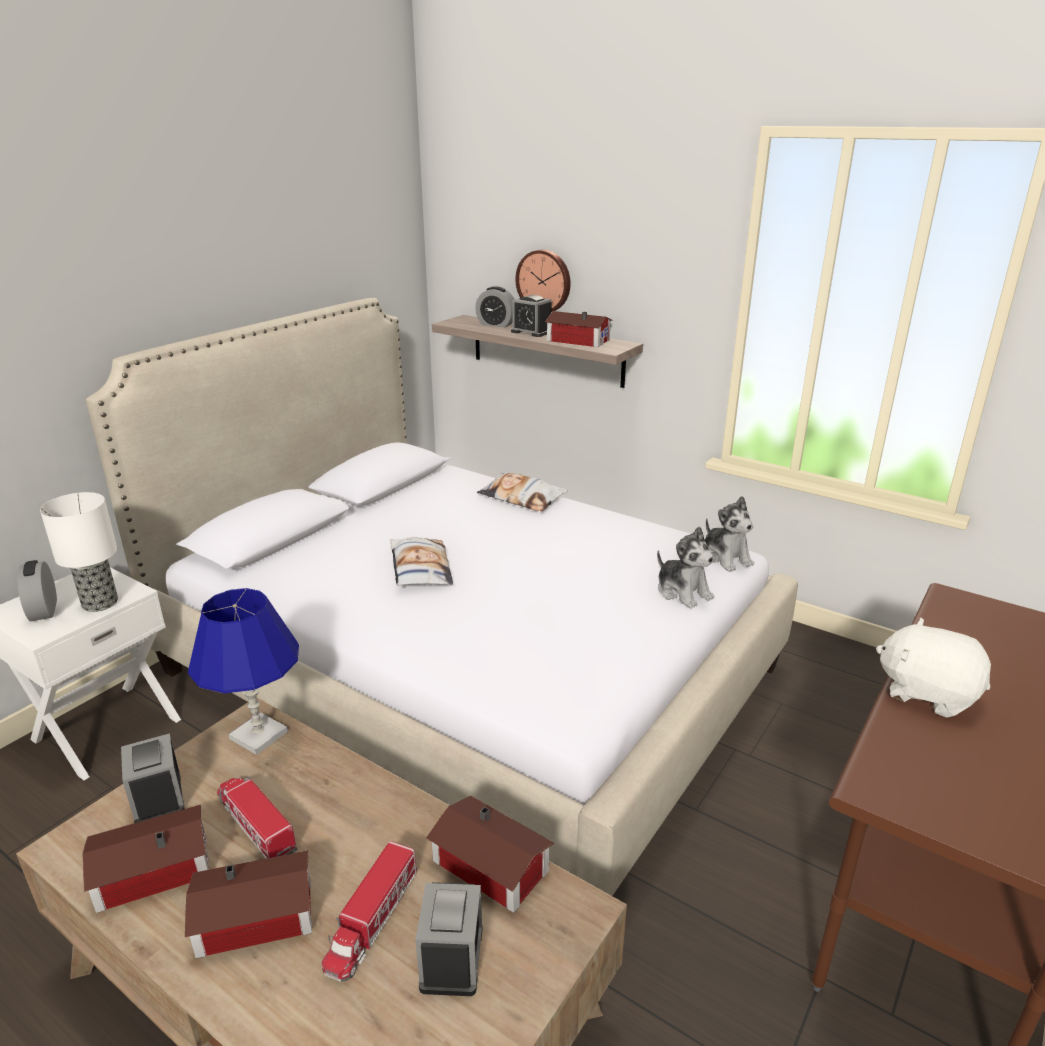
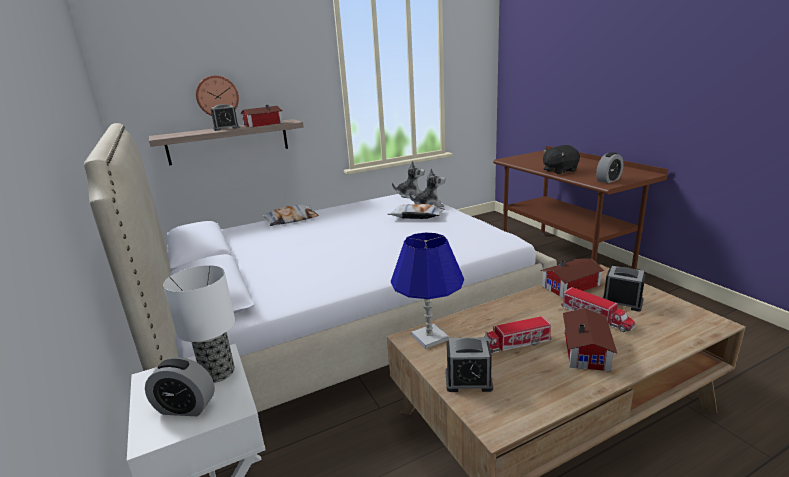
camera: 60 degrees left, 5 degrees down
(149, 870) = (535, 386): toy house -> none
(419, 569) = (333, 252): pillow -> pillow (417, 216)
(496, 324) = (192, 132): alarm clock -> alarm clock (608, 180)
(927, 692) = (559, 171): white plush toy -> black plush toy

